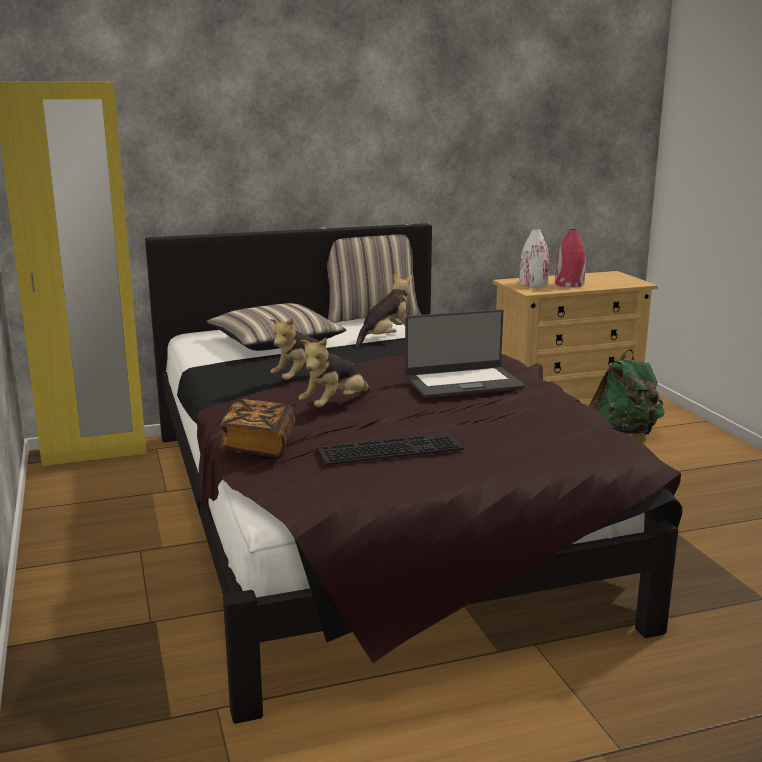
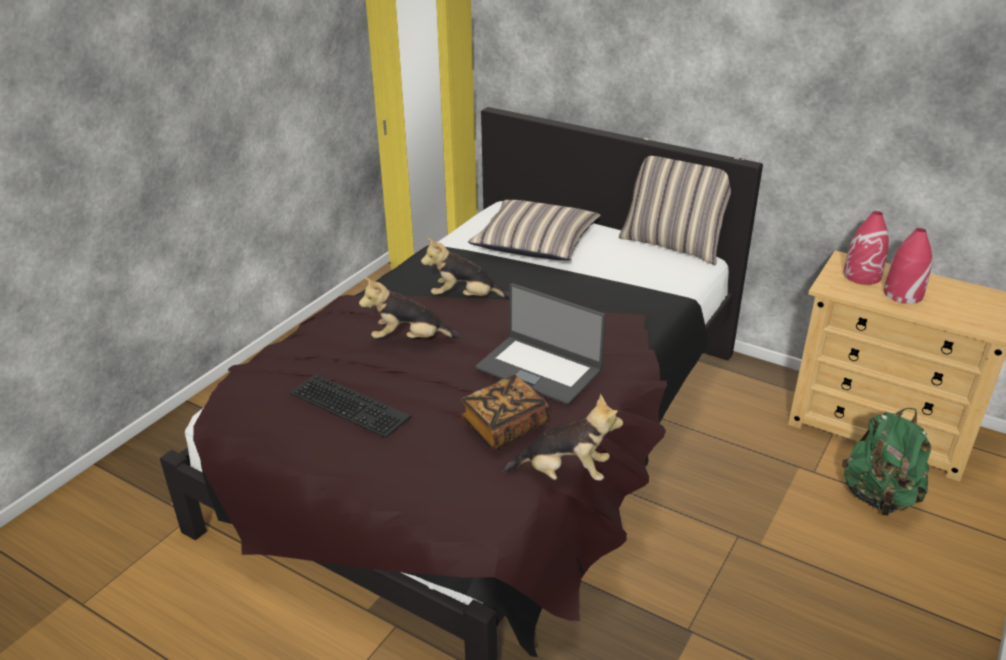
camera: 50 degrees right, 15 degrees up
(258, 446) = (294, 351): book -> book (504, 426)
(386, 338) = (622, 279): plush toy -> plush toy (564, 473)
(533, 283) = (862, 276): white vase -> red vase

